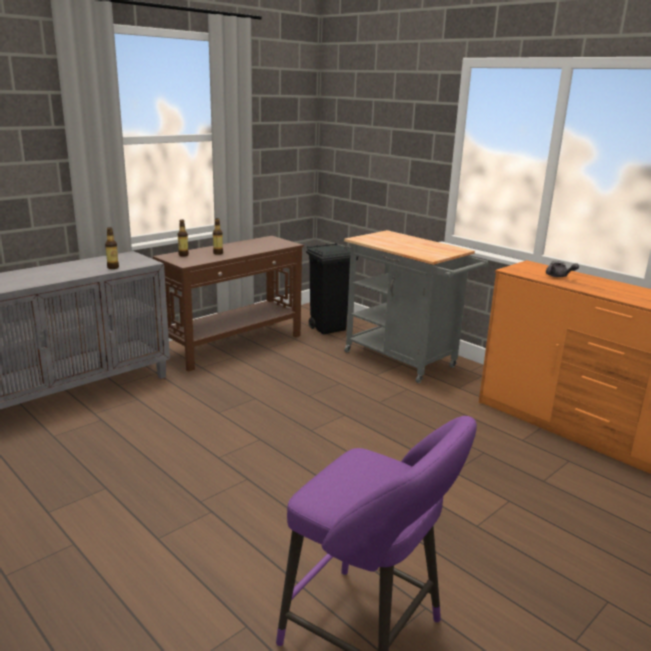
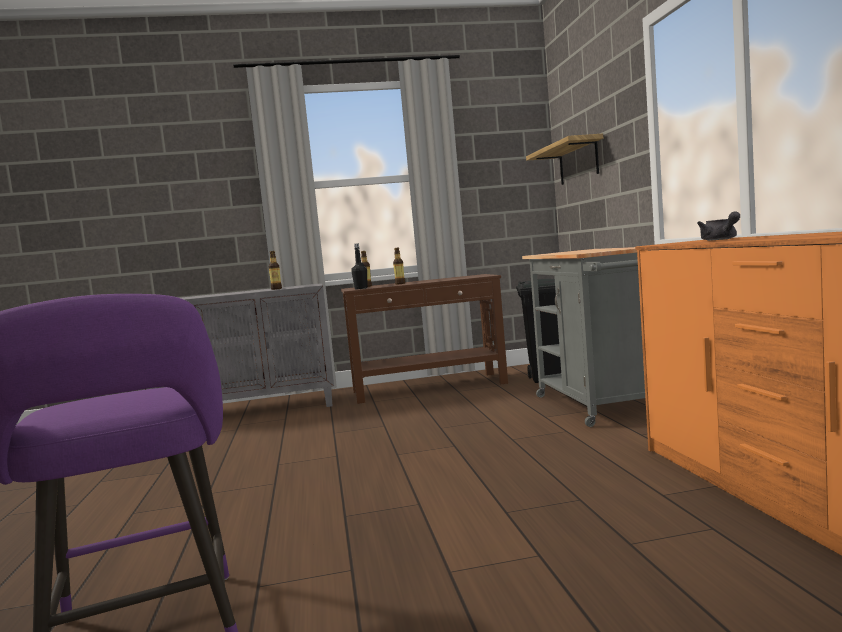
camera: 35 degrees right, 15 degrees down
(192, 262) = (361, 288): none -> black bottle
(358, 142) = (578, 162): none -> shelf

